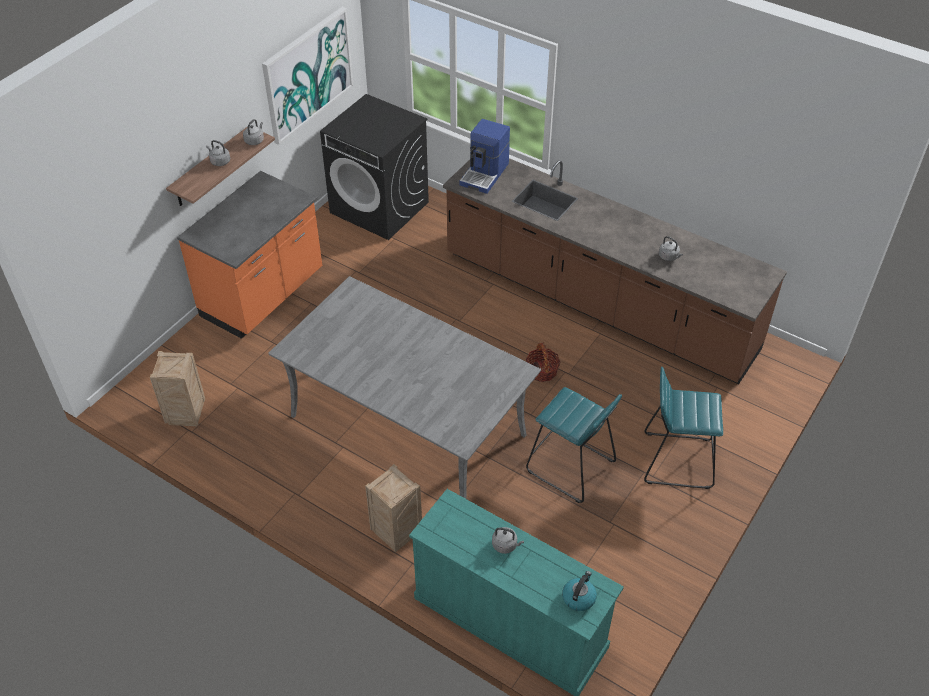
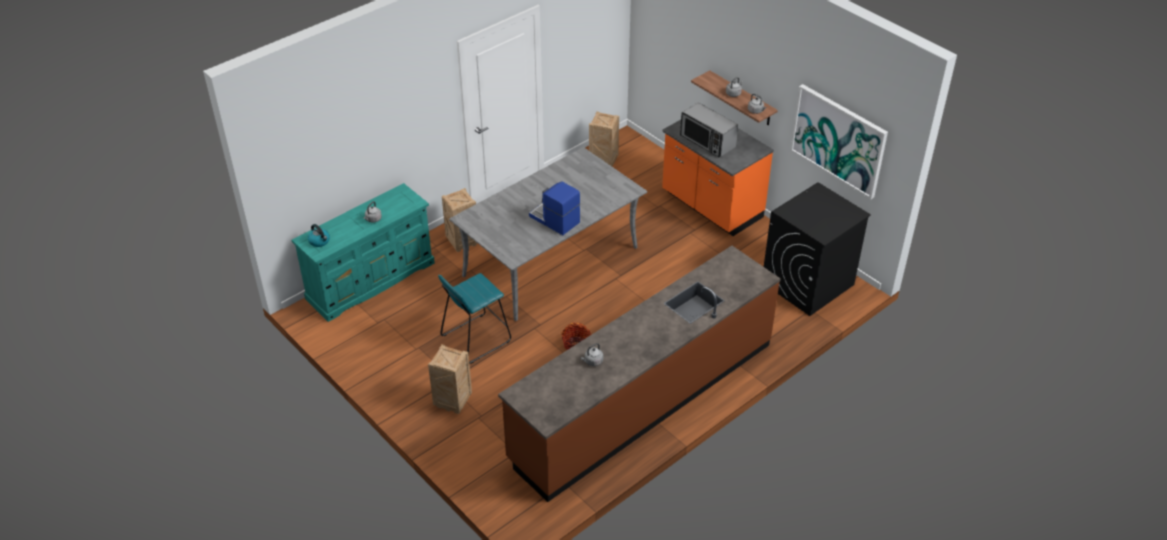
camera: 105 degrees right, 5 degrees down
(255, 223) = (707, 141): none -> microwave
(485, 174) = (740, 272): coffee machine -> coffee machine (554, 220)
(677, 460) = (454, 402): turquoise stool -> crate

